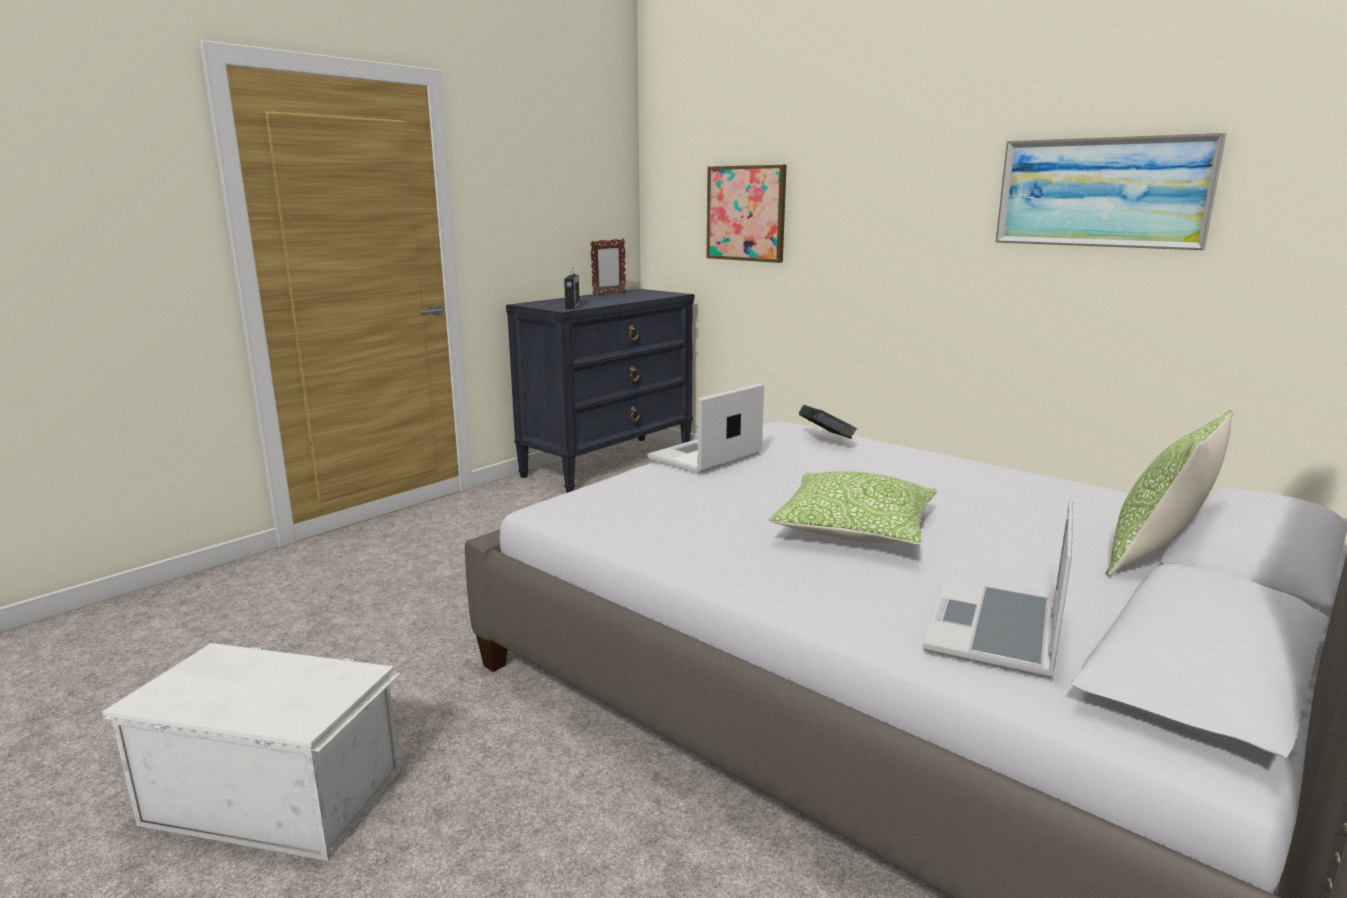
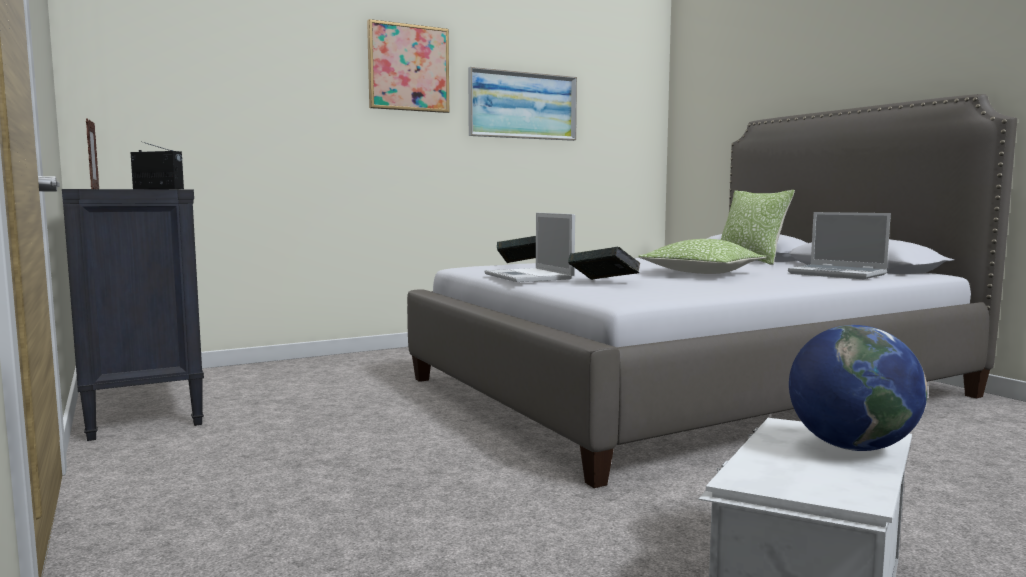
camera: 70 degrees left, 10 degrees down
(269, 702) = (851, 447): none -> globe
(684, 490) = (603, 283): none -> book
(746, 213) = (234, 106): picture -> picture (408, 68)

